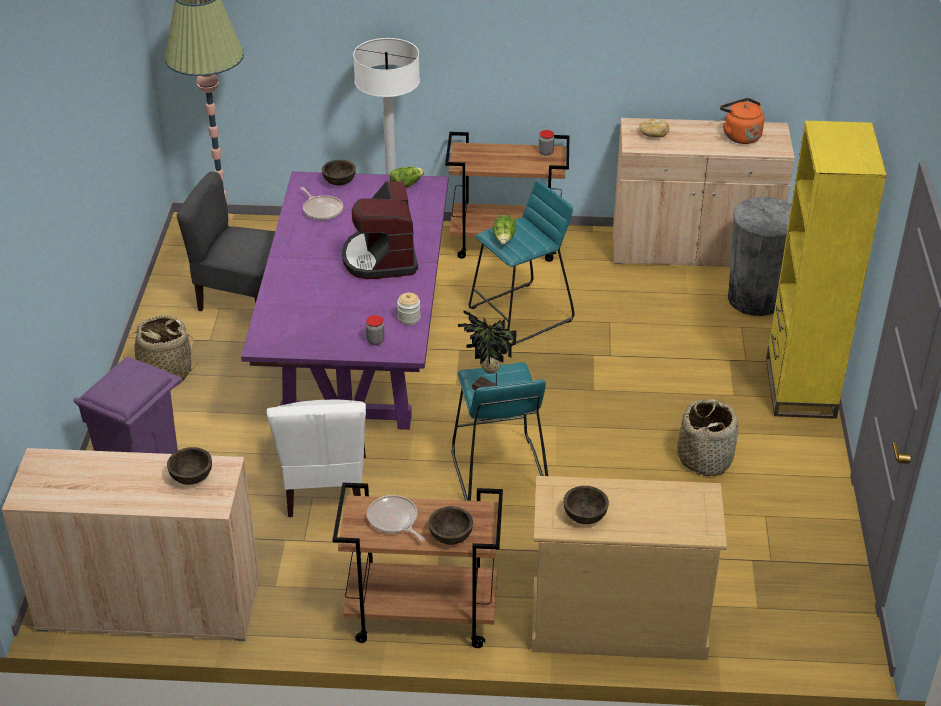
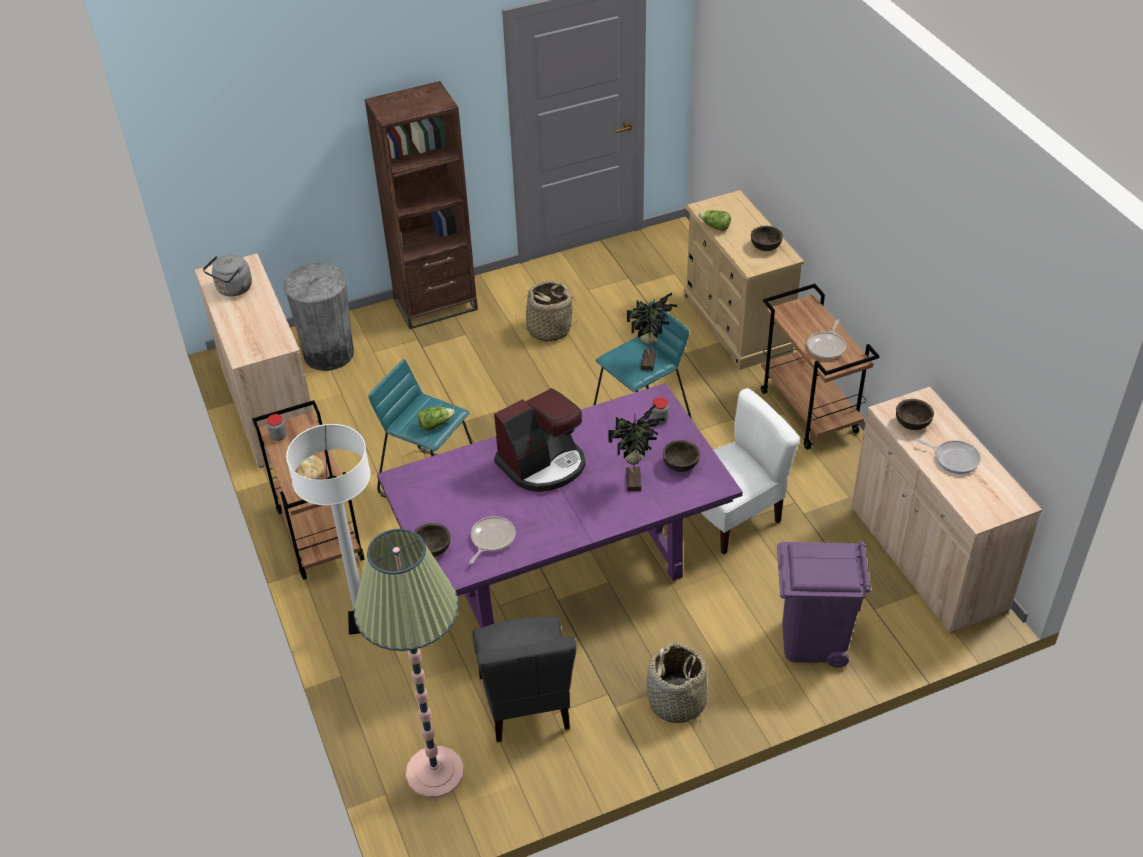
camera: 115 degrees left, 5 degrees up
(120, 482) = (954, 458): none -> frying pan
(313, 300) = (635, 481): none -> potted plant
(406, 185) = (410, 496): lettuce -> lettuce (715, 227)
(409, 318) = (616, 412): jar -> none
(451, 536) = (816, 317): brown bowl -> brown bowl (681, 464)
(653, 134) = (256, 340): bread -> bread (311, 474)
(740, 136) = (233, 289): orange kettle -> grey kettle
(800, 388) = (435, 305): yellow bookcase -> brown bookcase

